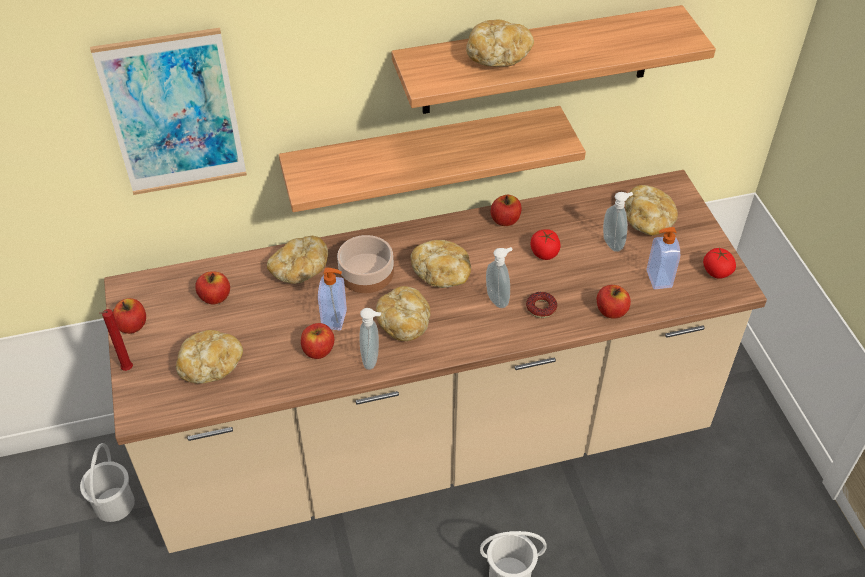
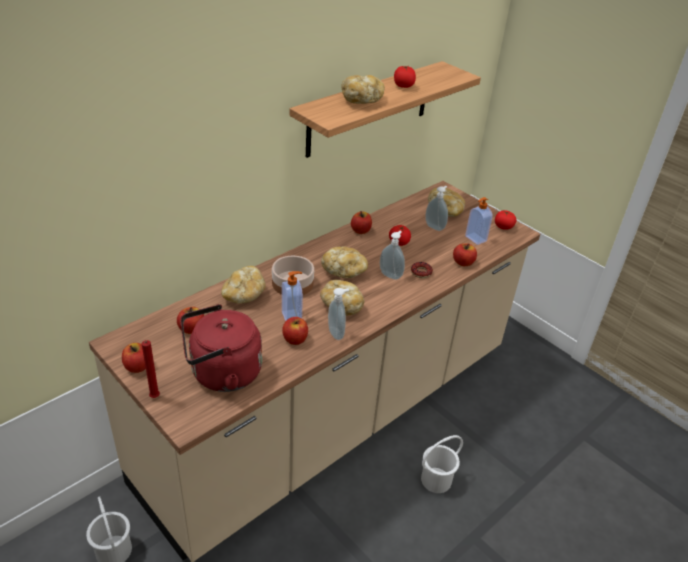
camera: 30 degrees left, 10 degrees down
(174, 114) = (145, 179): picture -> none
(211, 366) = (222, 374): bread -> red kettle
(423, 158) = (304, 195): shelf -> none
(579, 43) = (403, 86): none -> tomato

